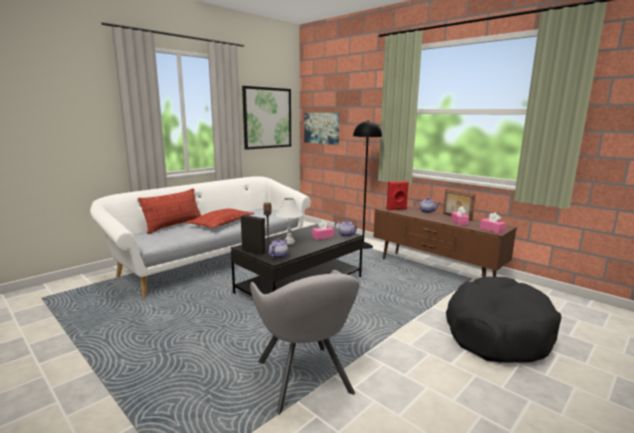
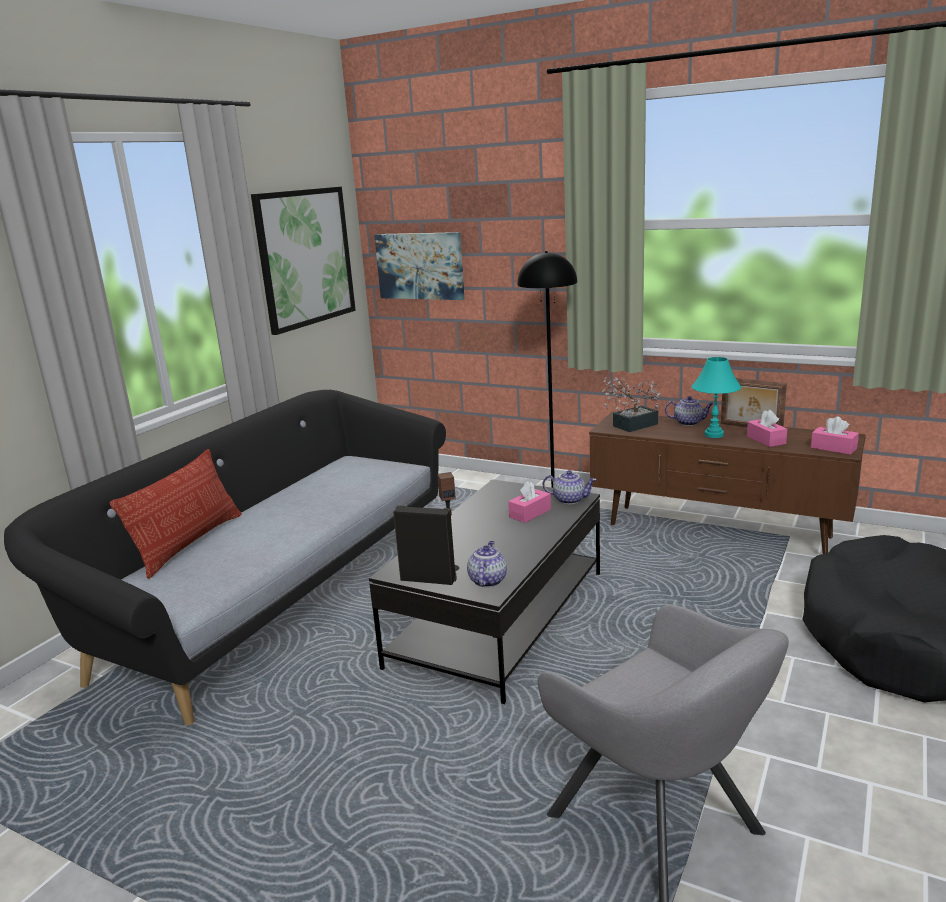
camera: 15 degrees left, 5 degrees up
(214, 260) = (277, 595): white sofa -> black sofa
(221, 223) = (292, 516): pillow -> none
(289, 242) = (477, 541): white table lamp -> none
(396, 209) = (631, 426): red speaker -> potted plant
(434, 217) = (714, 435): none -> turquoise table lamp

